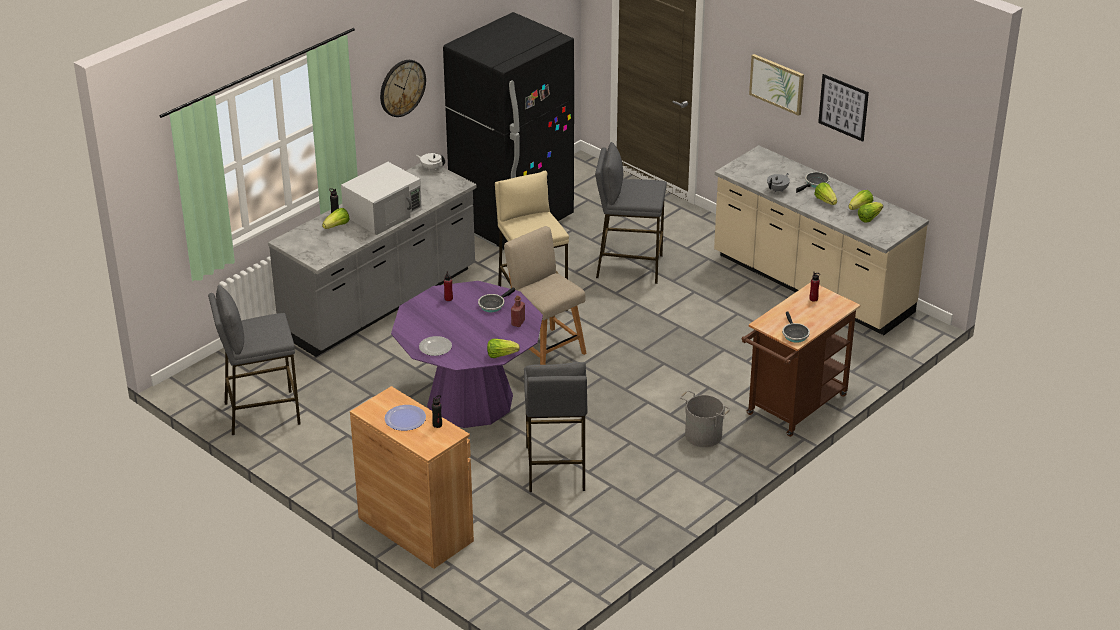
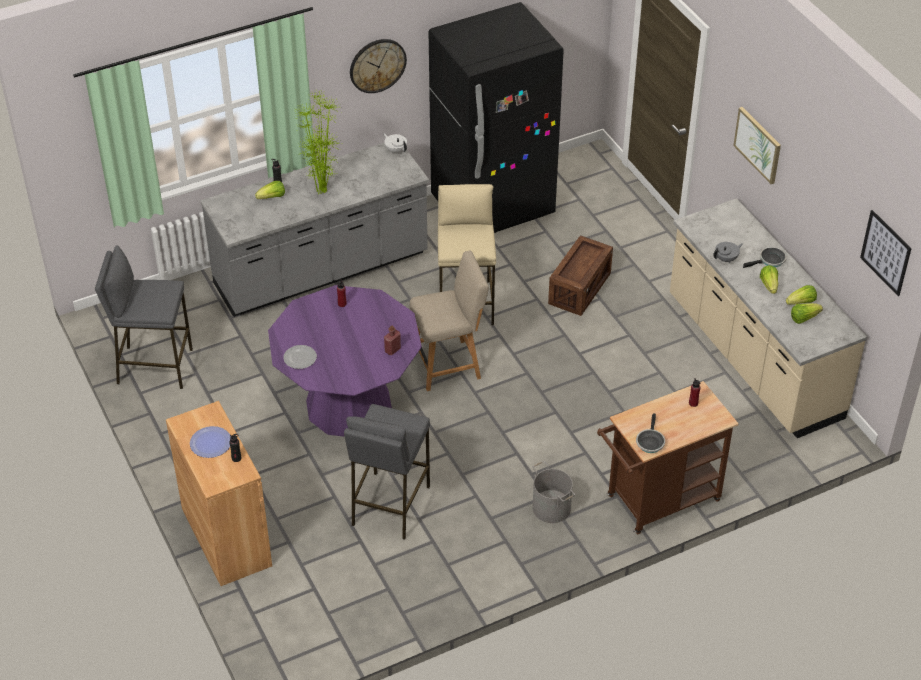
camera: 20 degrees right, 10 degrees up
(383, 213) = (323, 192): white microwave -> potted plant
(493, 305) = (380, 322): frying pan -> none
(501, 355) = (356, 384): lettuce -> none
(545, 349) = (449, 364): beige chair -> beige chair turned 90 degrees clockwise
(629, 266) = (579, 288): grey stool -> crate
(843, 107) = (809, 192): picture -> picture (885, 252)

